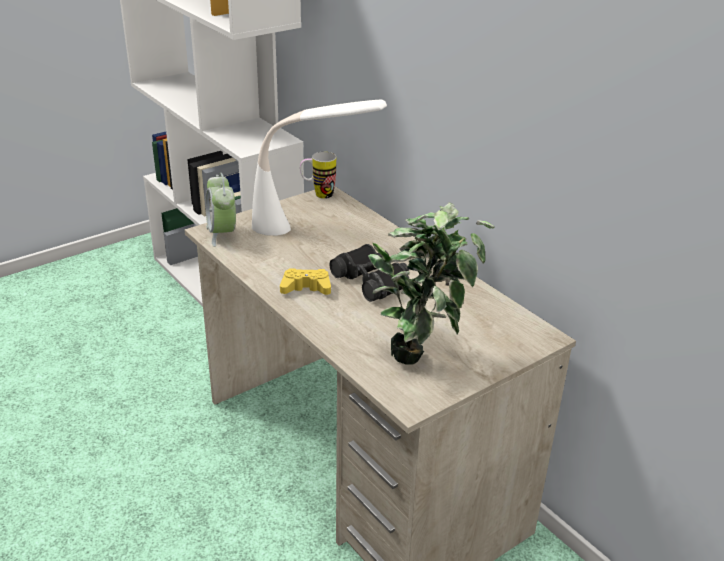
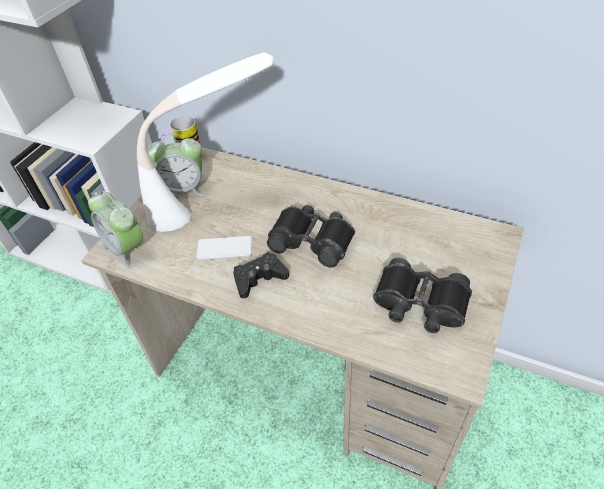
camera: 25 degrees left, 15 degrees up
(296, 260) = (224, 249): none -> phone
(299, 212) = (184, 189): none -> alarm clock
(306, 288) = (259, 278): yellow game controller -> black game controller
(422, 351) = (420, 304): potted plant -> black binoculars

